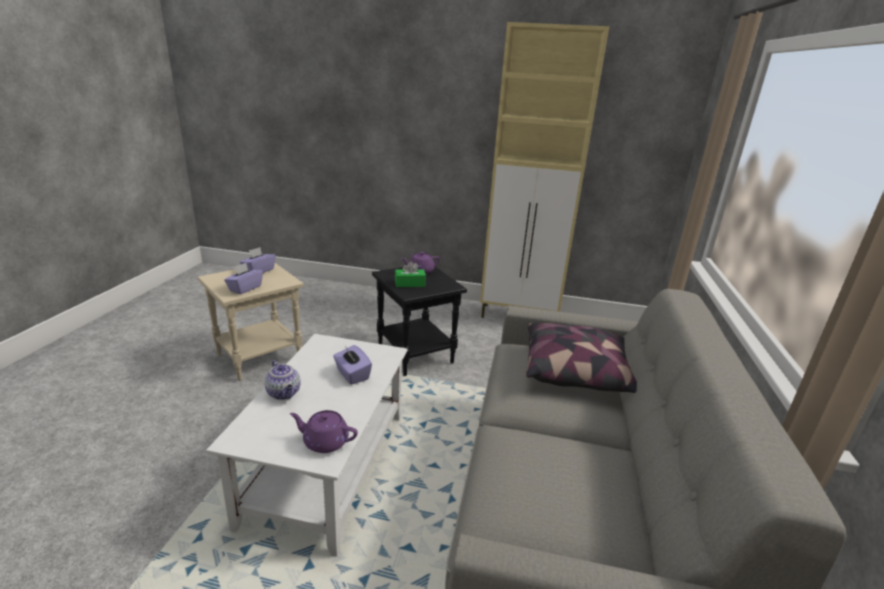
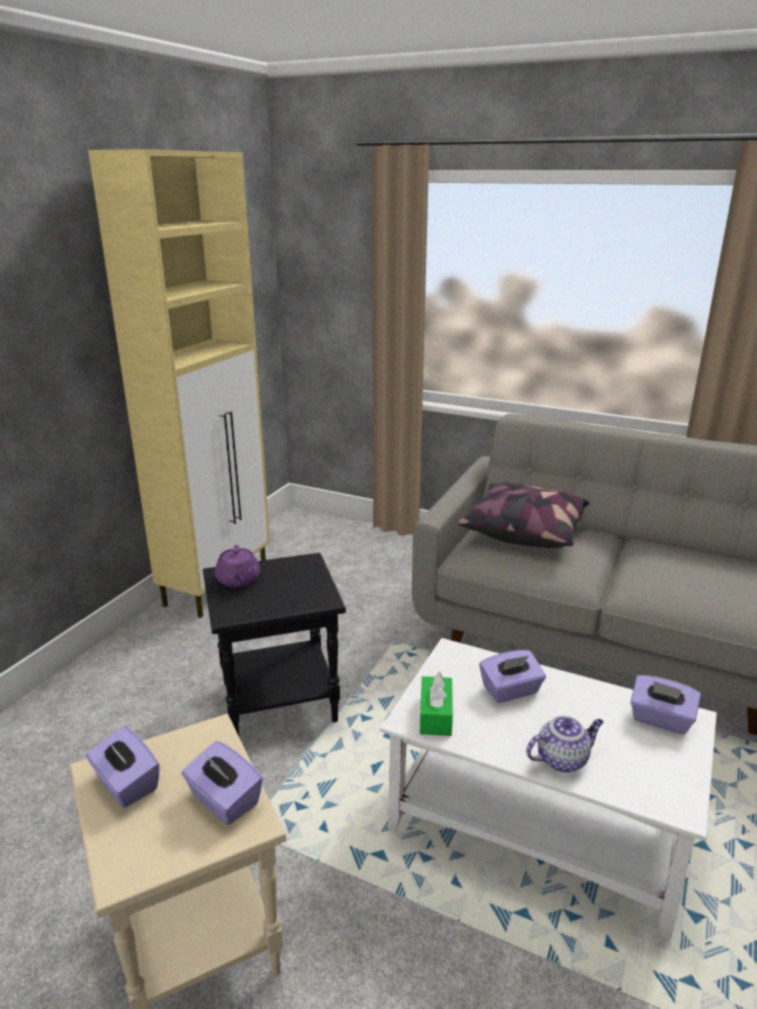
camera: 75 degrees left, 0 degrees up
(325, 442) = (660, 719): purple teapot -> purple tissue box
(410, 284) = (285, 595): green tissue box -> green tissue box (435, 715)

